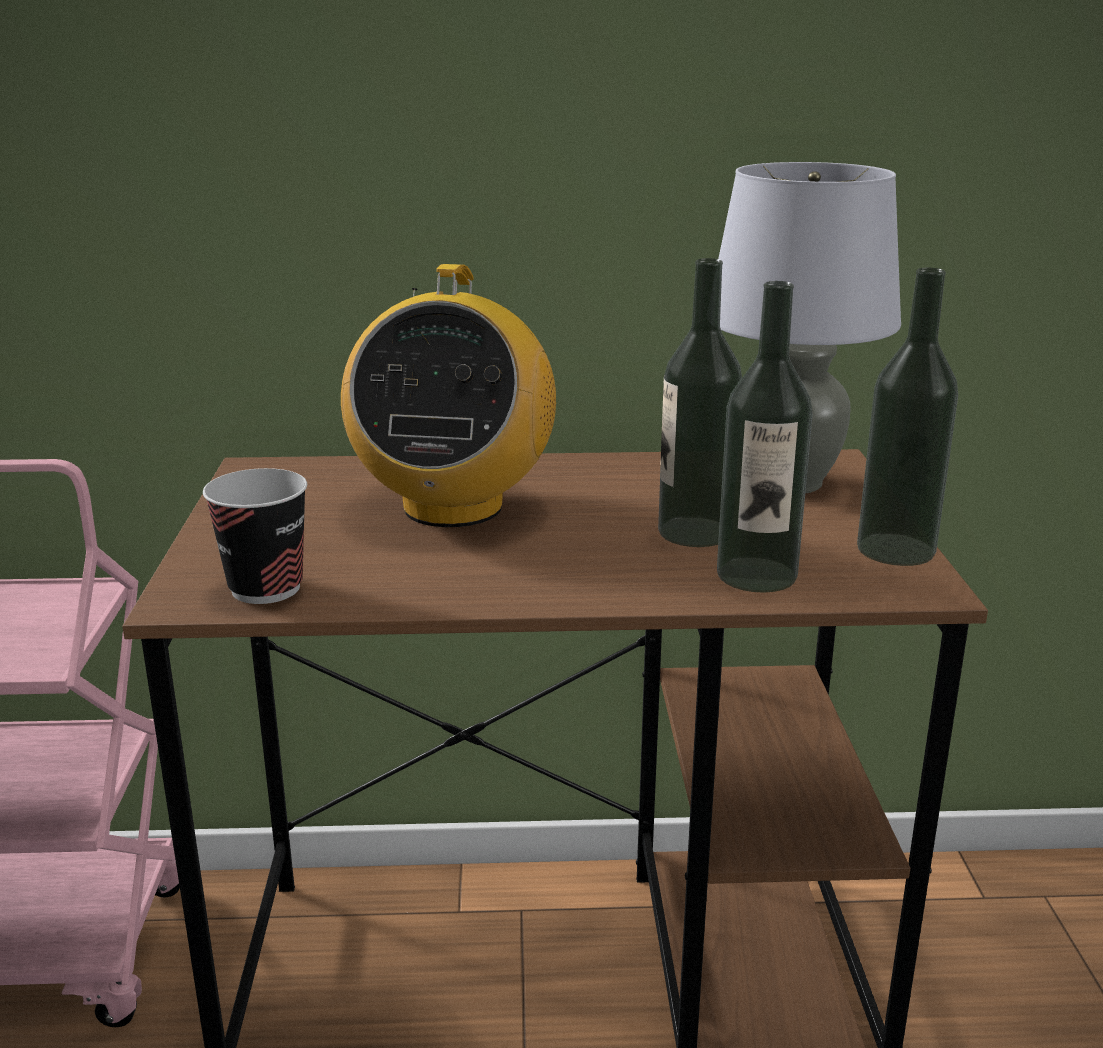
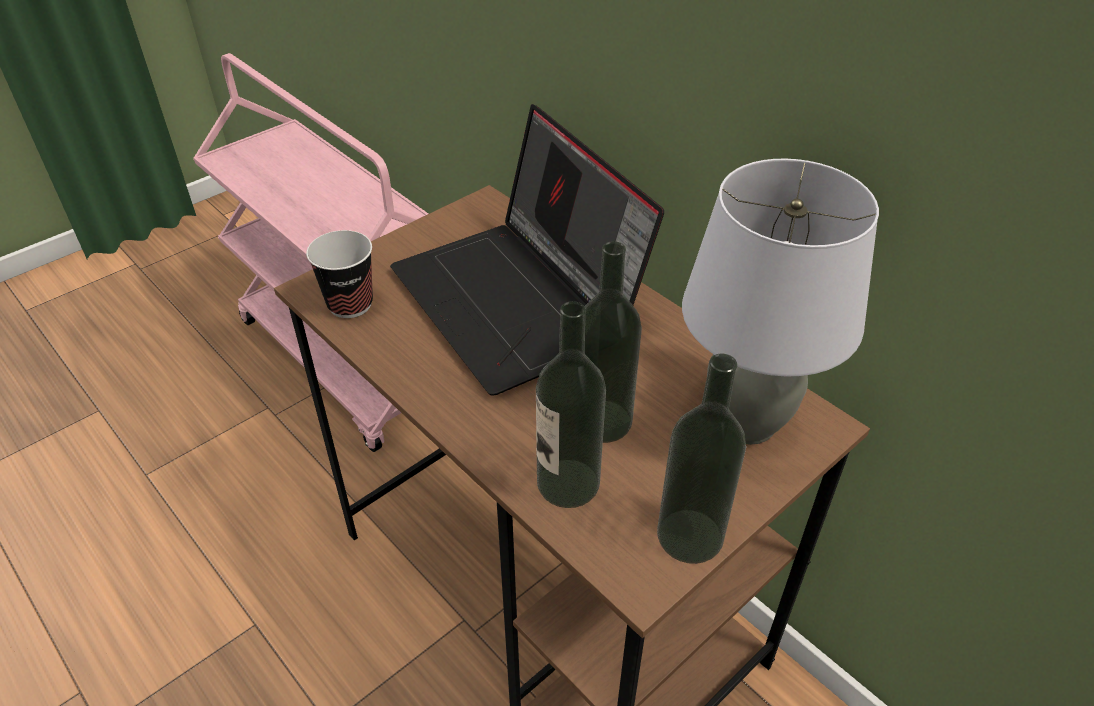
camera: 50 degrees right, 20 degrees up
(452, 506) = (520, 302): radio -> laptop

